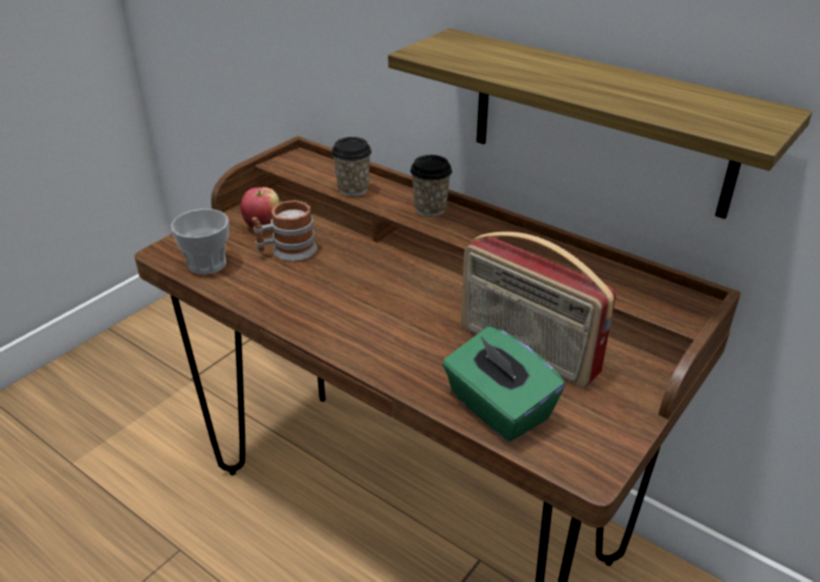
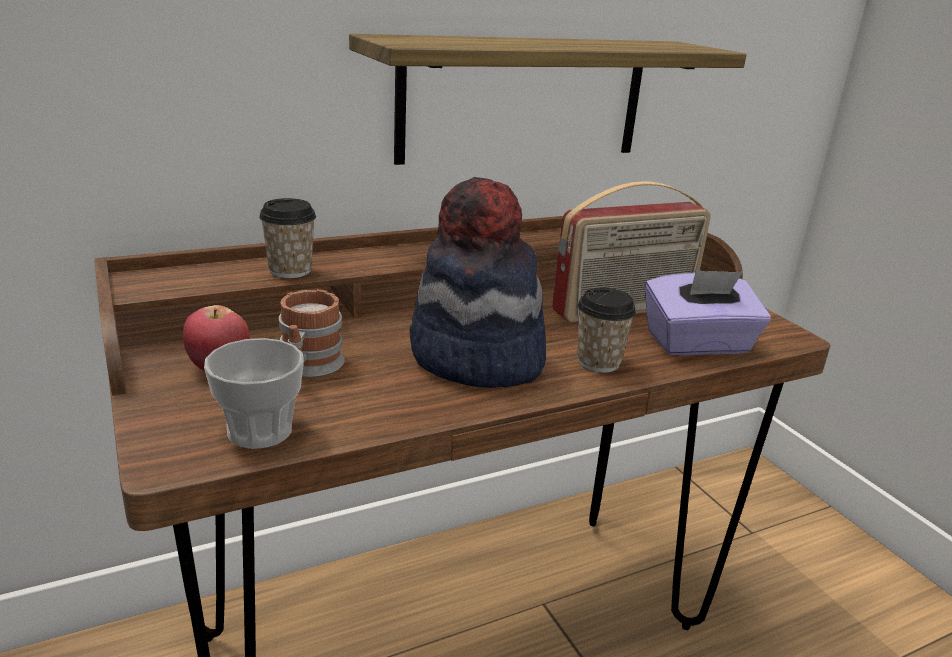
camera: 65 degrees left, 10 degrees down
(356, 304) = (475, 359): none -> hat
(430, 209) = (393, 252): cup -> cup (598, 362)
(498, 408) = (698, 344): green tissue box -> purple tissue box

